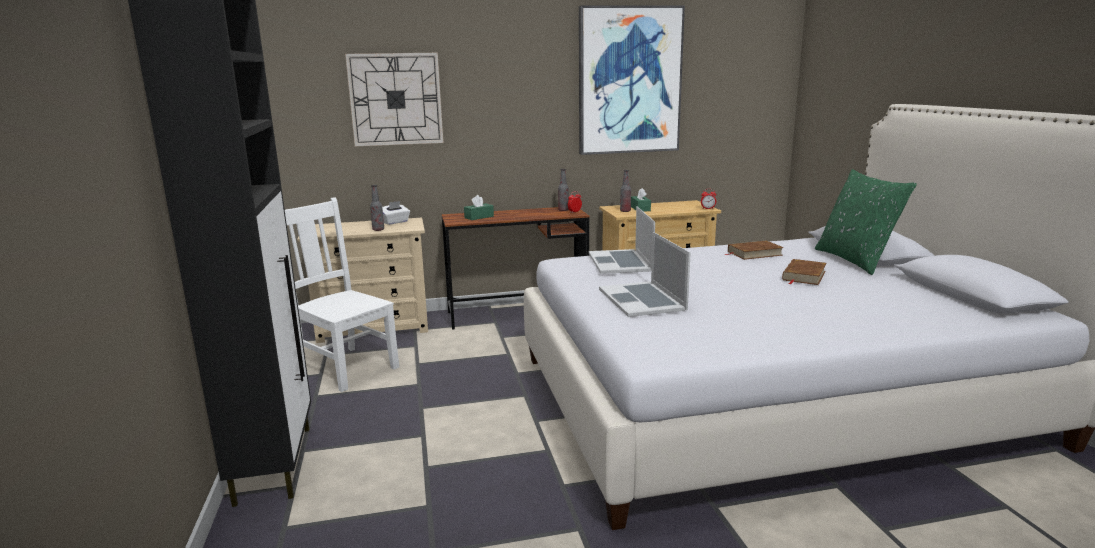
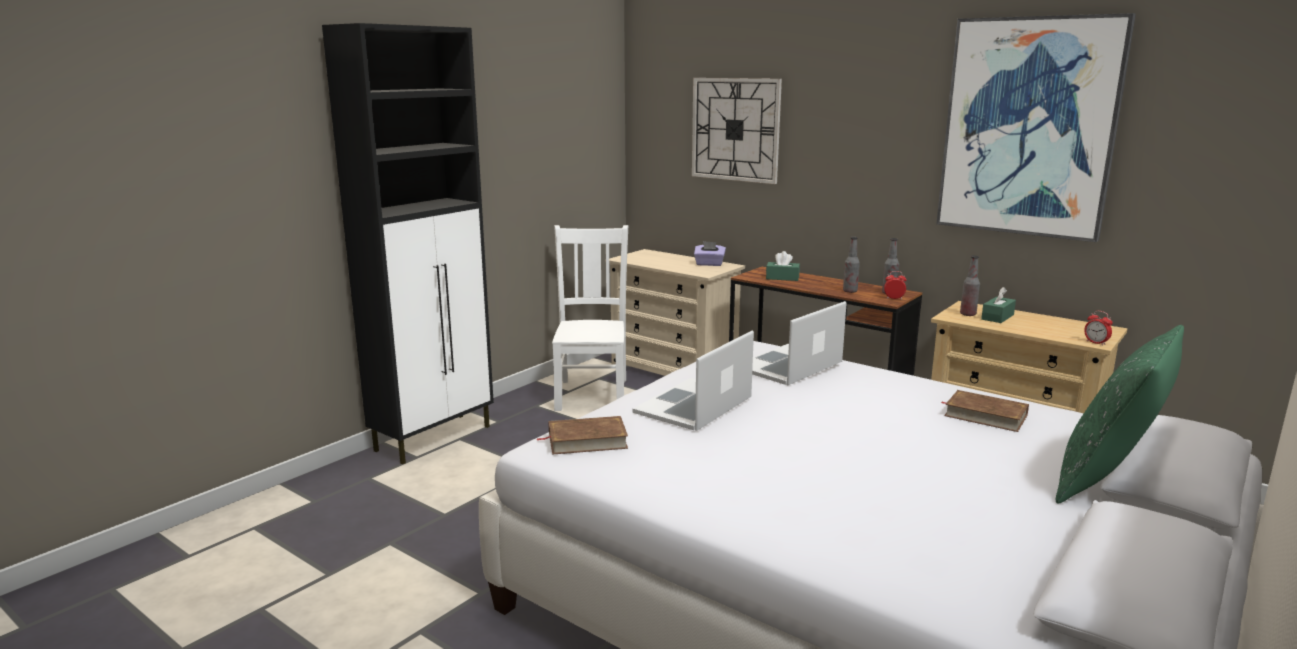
camera: 50 degrees right, 0 degrees up
(378, 230) = (676, 267): bottle -> bottle (850, 291)
(395, 222) = (709, 264): white tissue box -> purple tissue box
(803, 276) = (948, 461): brown book -> brown book (587, 440)

